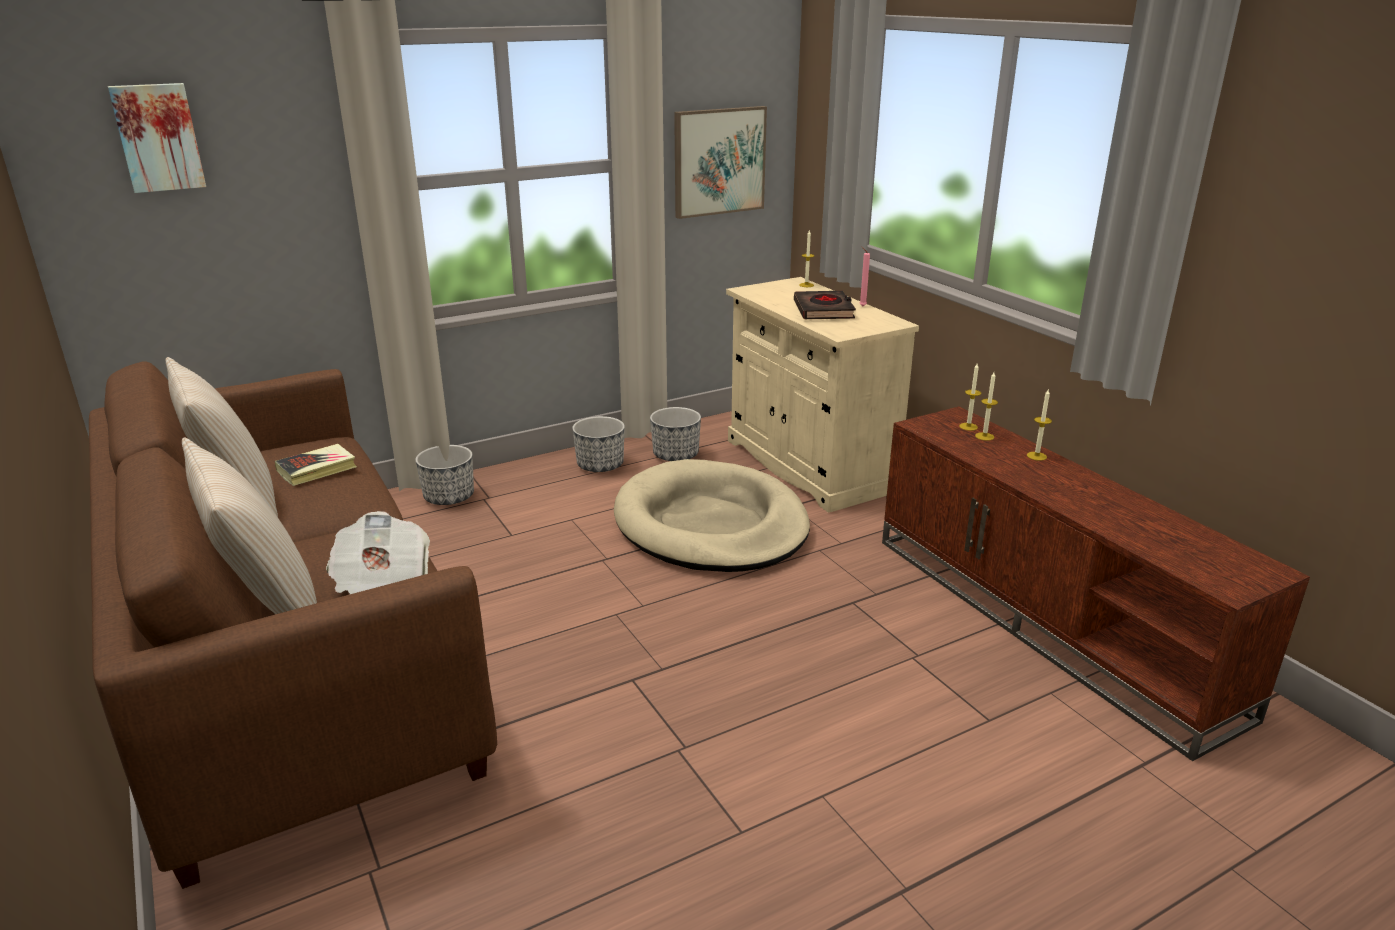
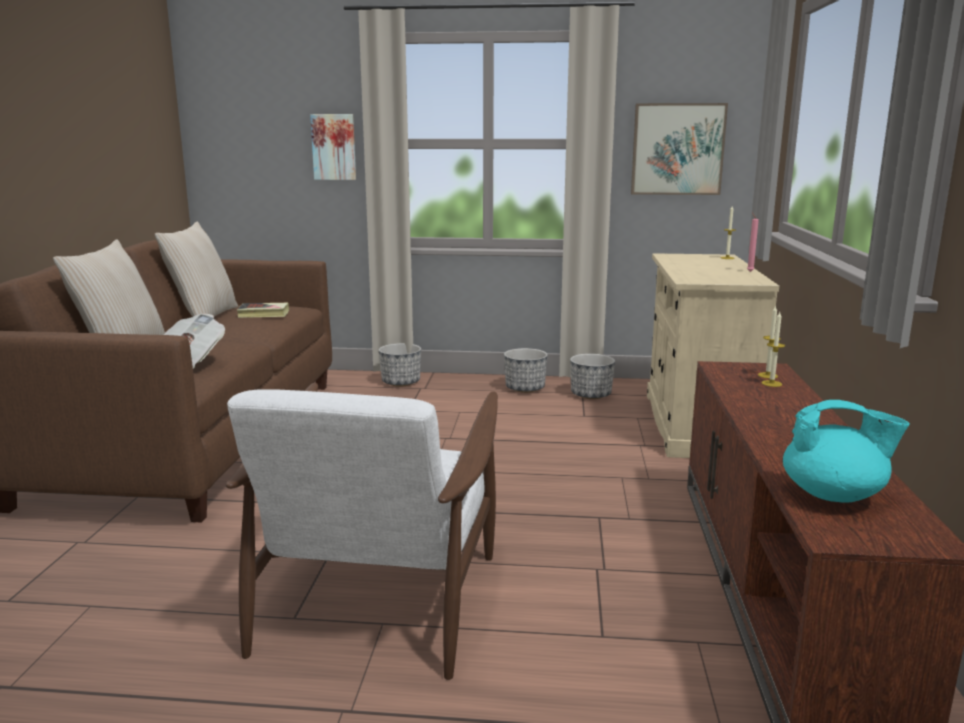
camera: 35 degrees right, 10 degrees down
(158, 137) = (257, 99): picture -> picture (334, 147)
(711, 524) = (555, 439): beige dog bed -> none
(783, 770) = (379, 596): none -> white armchair
(824, 310) = (707, 269): black book -> none
(1036, 456) = (802, 404): candle -> none
(1179, 549) = (834, 495): none -> turquoise teapot

